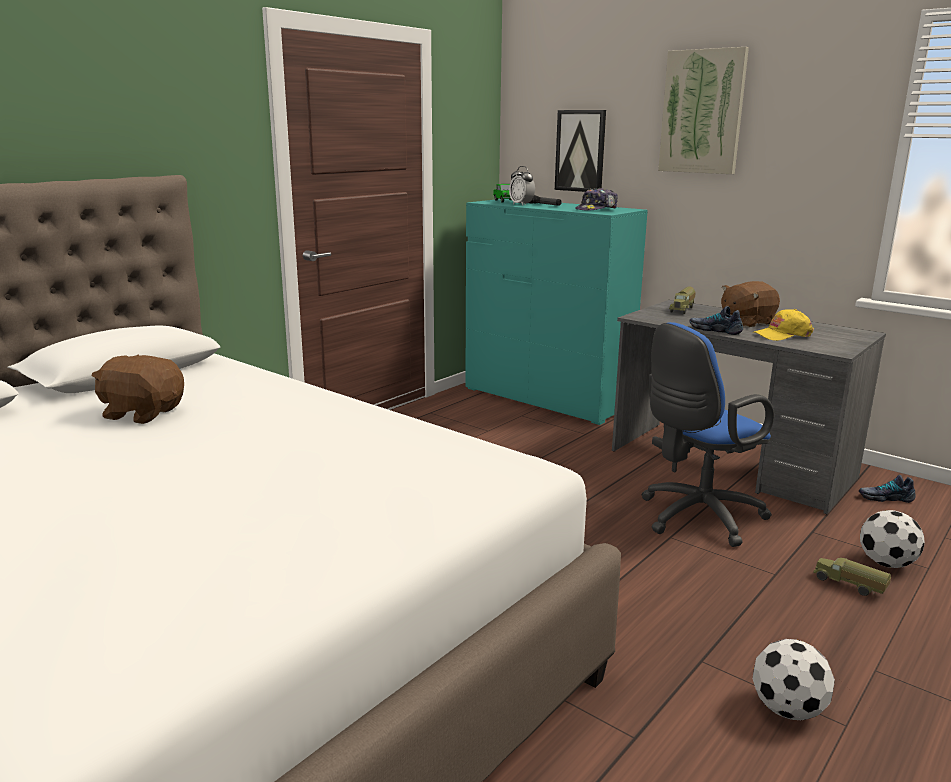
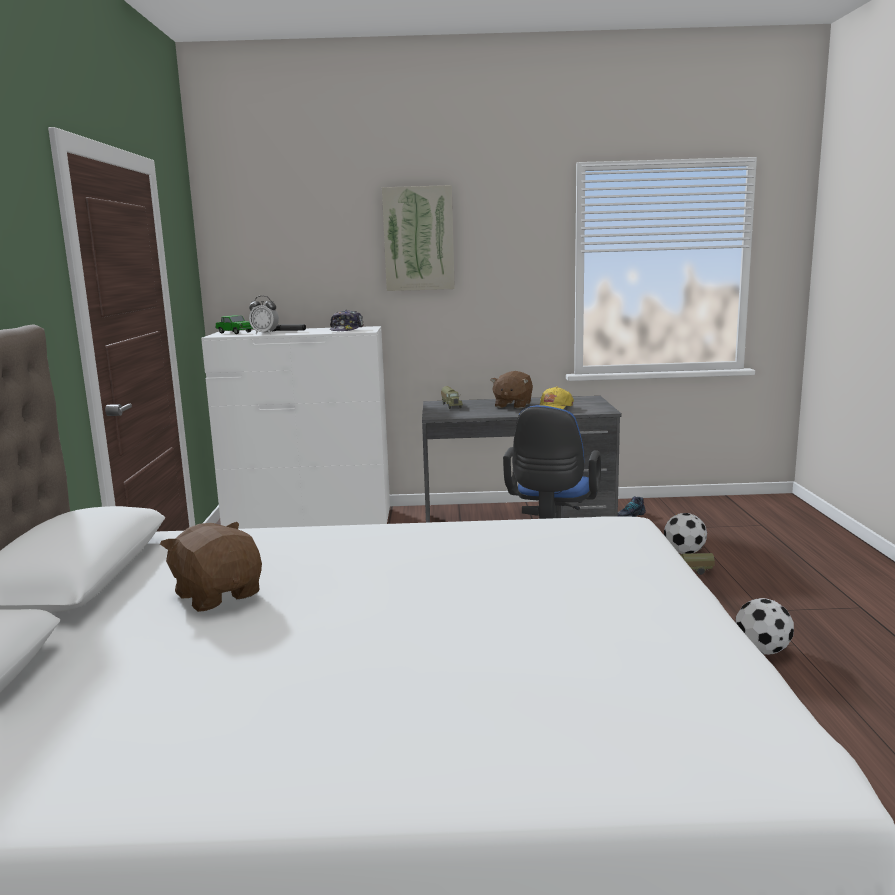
camera: 40 degrees left, 5 degrees down
(143, 413) = (218, 595): brown plush toy -> brown plush toy turned 75 degrees clockwise
(546, 398) = (309, 521): turquoise dresser -> white dresser
(580, 151) = (300, 278): picture -> none
(715, 330) = (507, 414): shoe -> none

